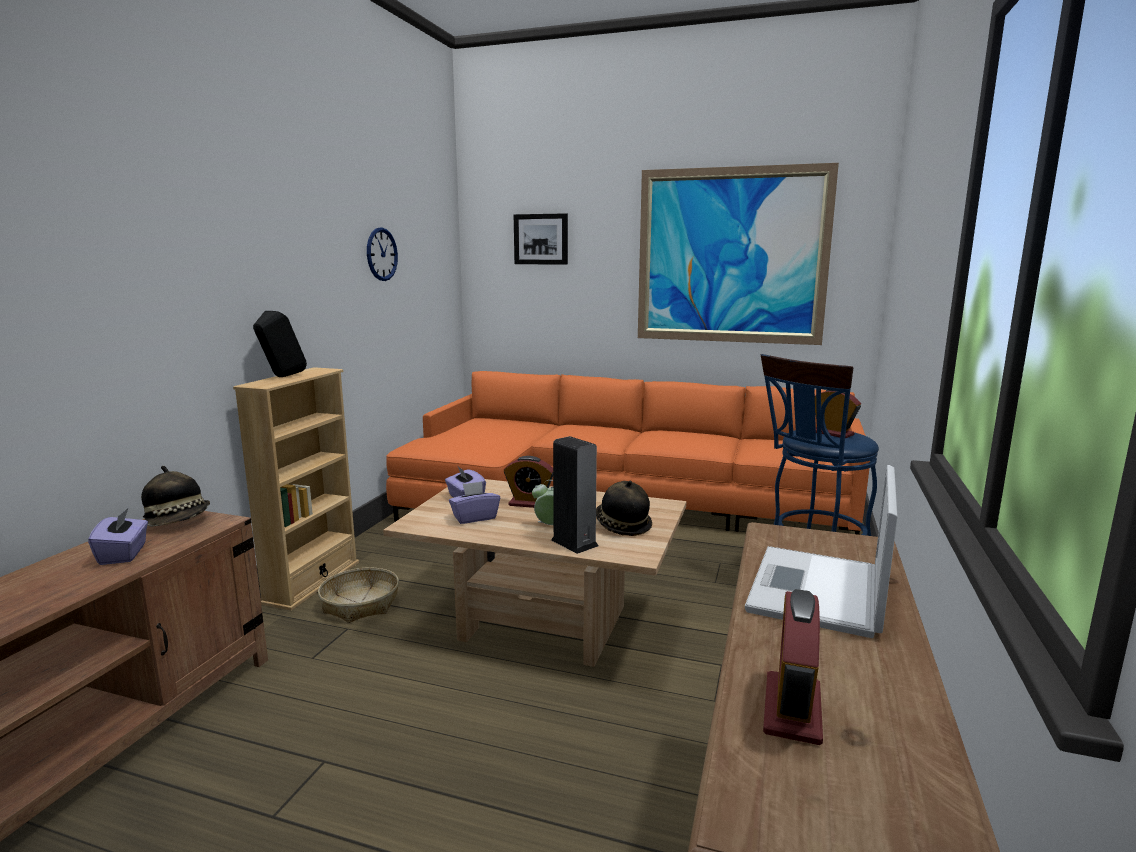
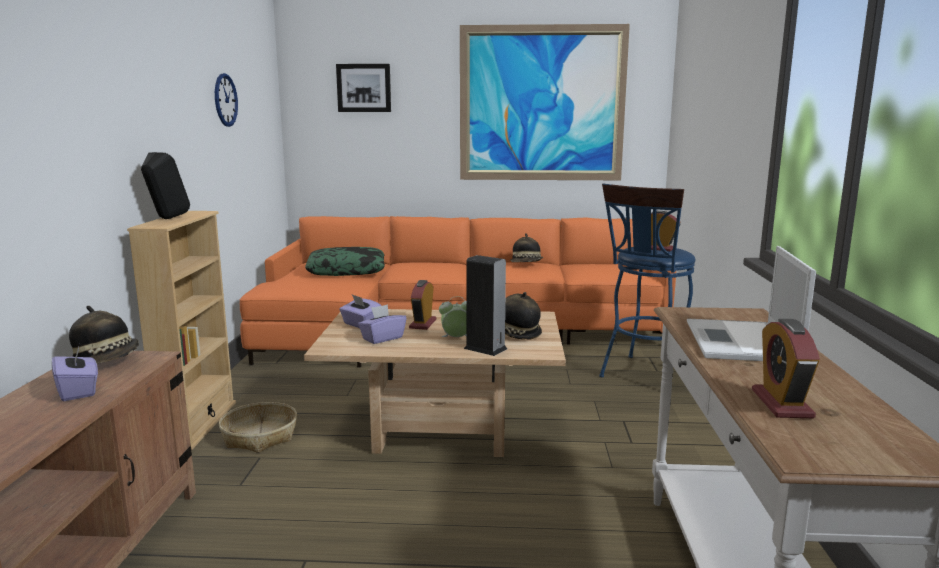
camera: 15 degrees left, 0 degrees up
(506, 430) = (347, 270): none -> pillow
(529, 503) = (423, 324): alarm clock -> alarm clock turned 105 degrees clockwise
(697, 436) = (527, 264): none -> hat

